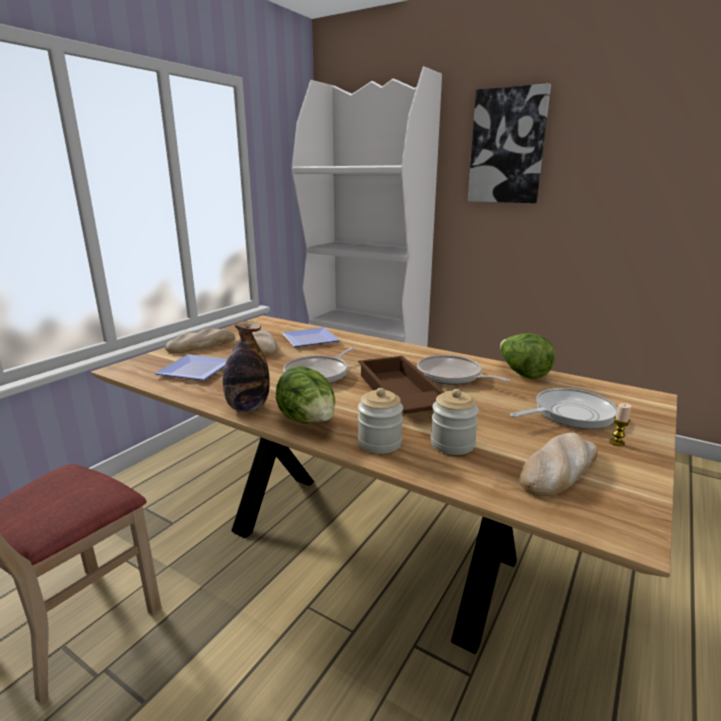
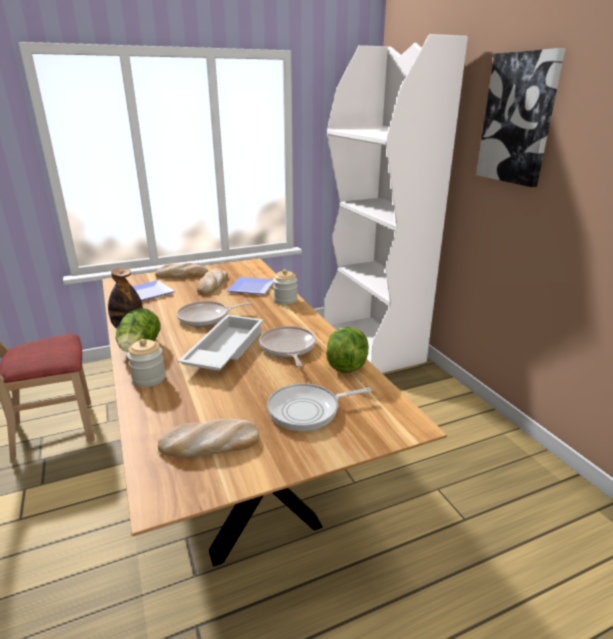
camera: 35 degrees right, 5 degrees up
(399, 395) = (224, 350): brown tray -> white tray
(452, 444) = (185, 397): jar -> jar (285, 300)
(569, 414) = (308, 410): frying pan -> frying pan turned 150 degrees clockwise
(616, 442) = (292, 446): candle -> none

